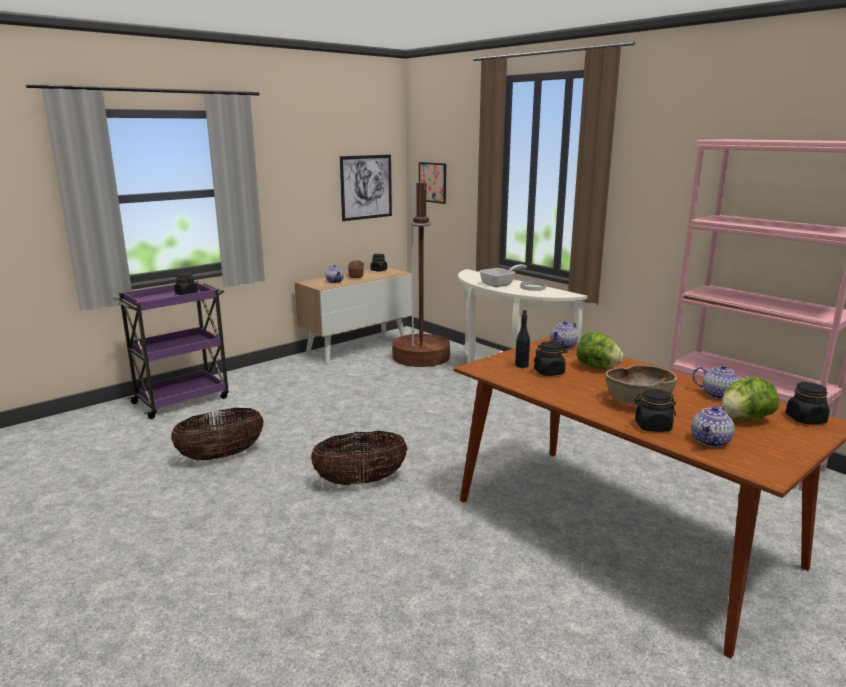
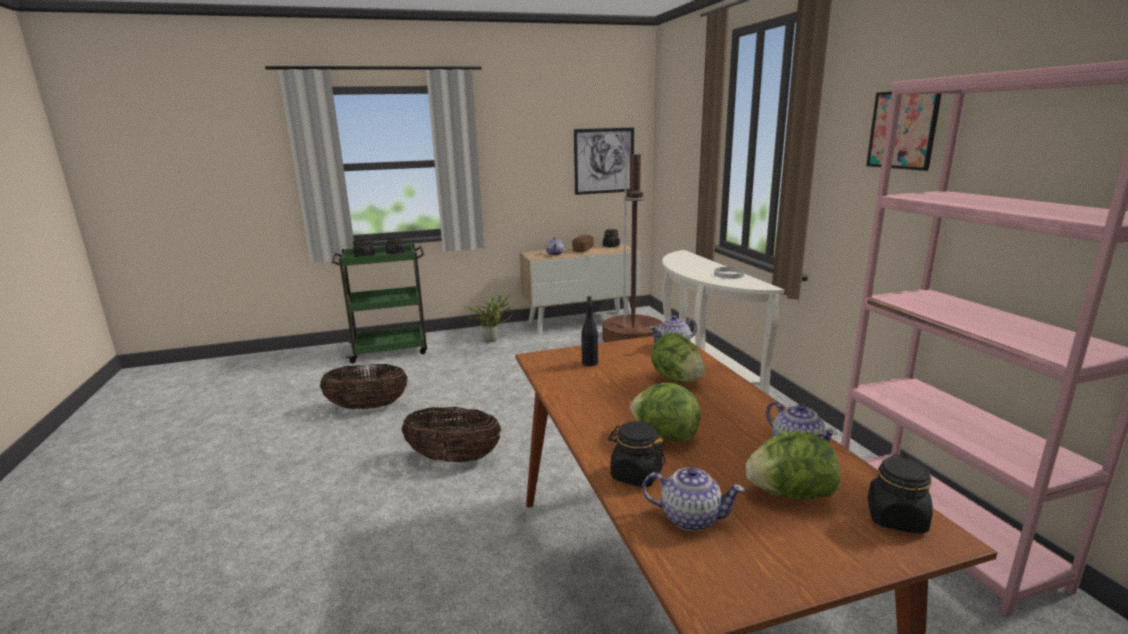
camera: 25 degrees right, 0 degrees up
(183, 400) = (391, 350): purple cart -> green cart
(286, 375) = (492, 340): none -> potted plant
(432, 182) = (671, 156): picture -> picture (902, 130)
(500, 284) = (697, 268): frying pan -> none
(549, 372) = (609, 376): black jar -> black jar (364, 256)
(638, 402) = (665, 435): brown bowl -> lettuce
(711, 441) = (689, 517): teapot -> teapot turned 135 degrees counterclockwise

